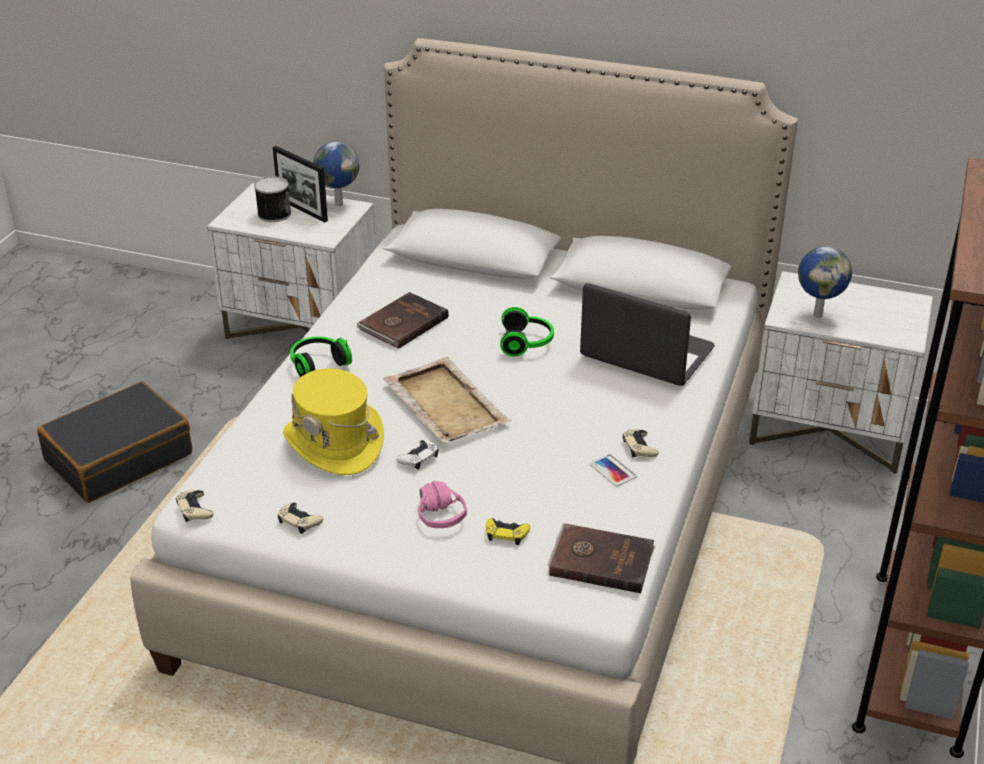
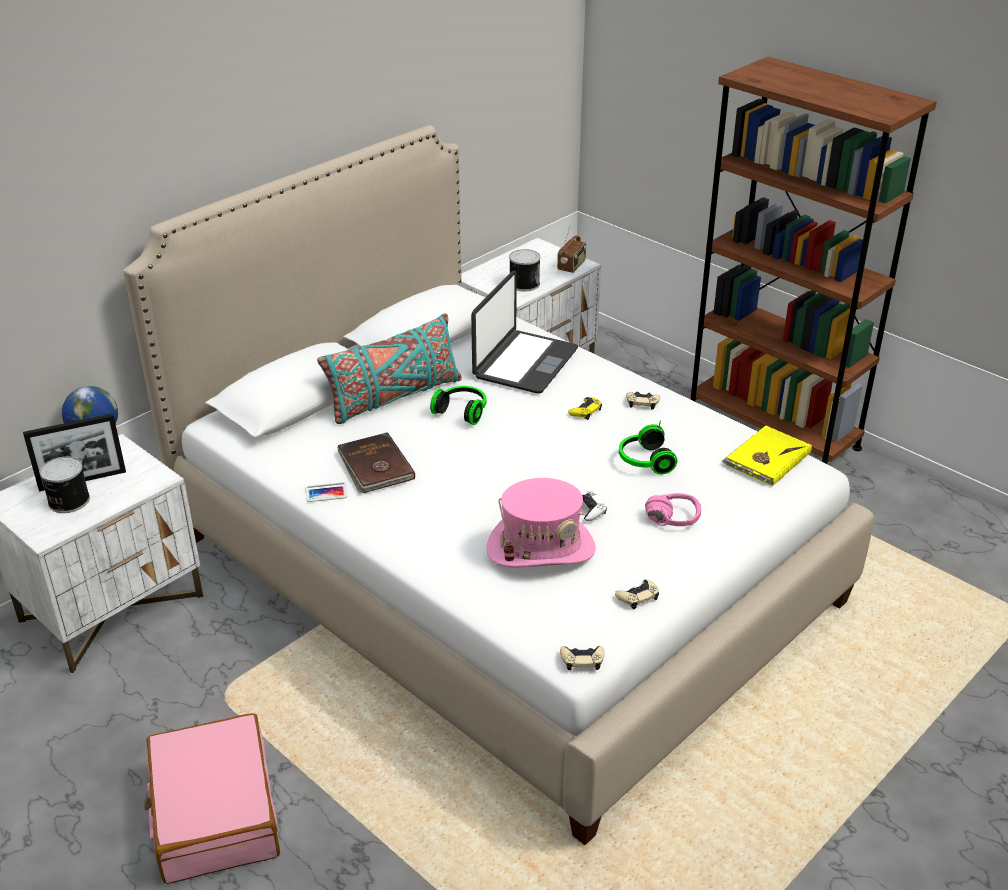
camera: 65 degrees left, 0 degrees up
(119, 457) = (214, 812): black suitcase -> pink suitcase
(317, 364) = (401, 532): headphones -> headphones (644, 461)
(334, 443) = (541, 548): yellow hat -> pink hat
(445, 403) = (520, 475): beige tray -> none
(506, 534) = (713, 492): yellow game controller -> yellow game controller (585, 411)
(519, 301) = (394, 397): none -> turquoise pillow
(601, 560) = (766, 458): brown book -> yellow book
(613, 470) = (663, 422): phone -> phone (326, 492)
(646, 354) = (524, 363): laptop -> laptop turned 150 degrees clockwise
(818, 315) = (523, 283): globe -> can
(893, 334) = (572, 266): none -> radio

